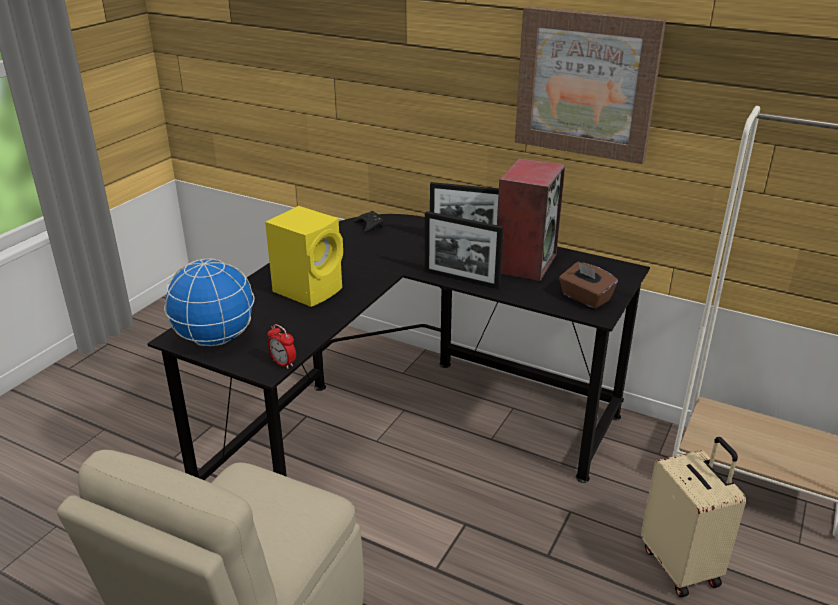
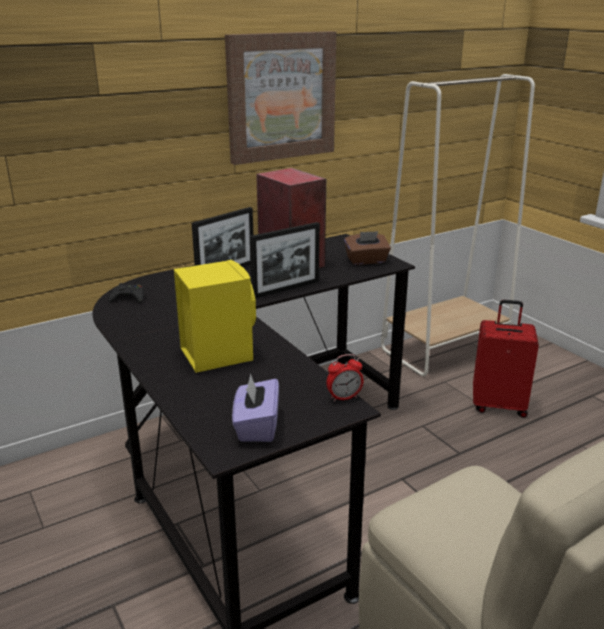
camera: 60 degrees left, 5 degrees down
(215, 339) = (256, 426): globe -> purple tissue box
(681, 565) = (498, 405): beige suitcase -> red suitcase

